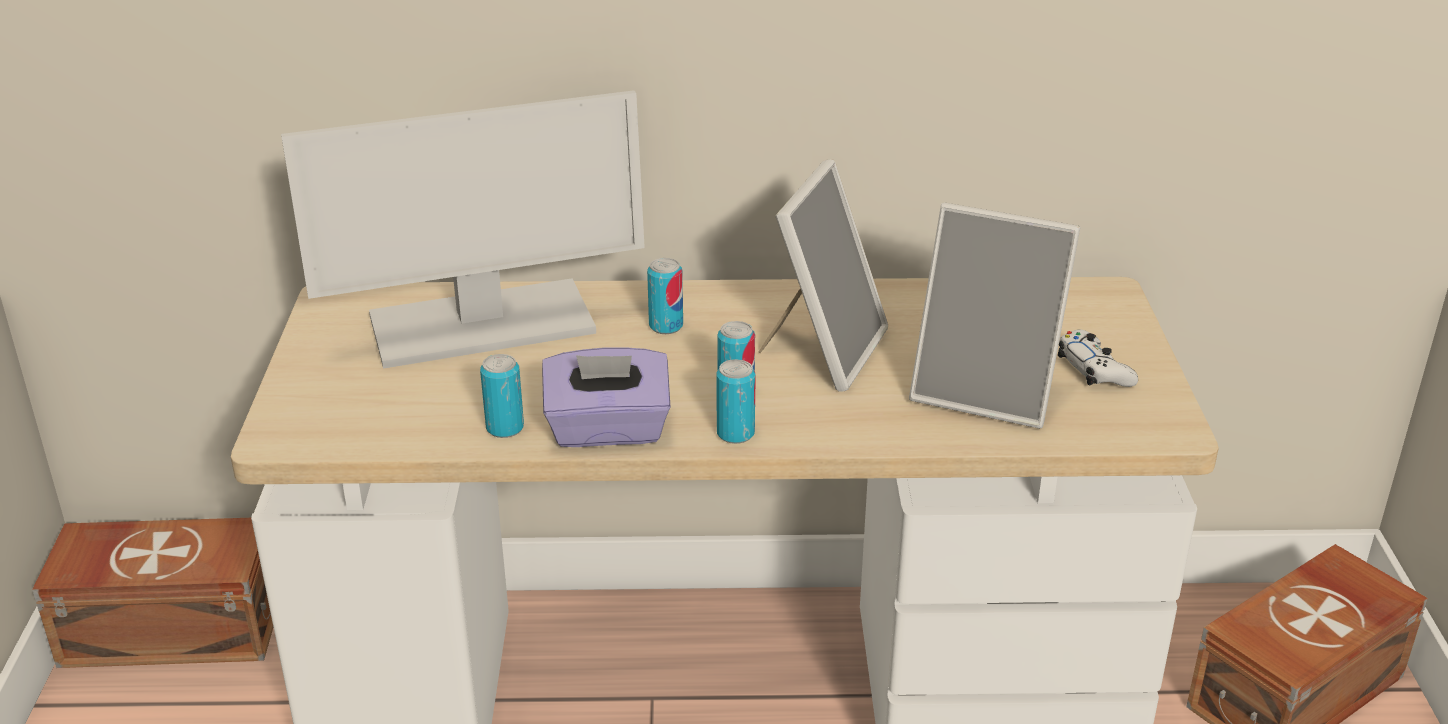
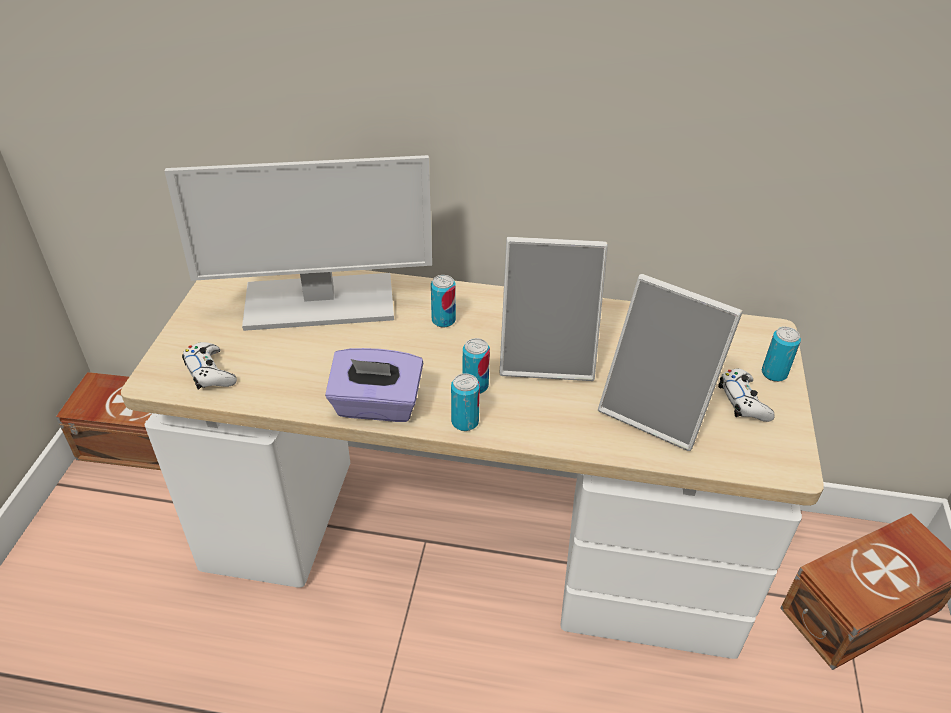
camera: 10 degrees right, 10 degrees up
(354, 421) = (210, 372): none -> white game controller
(505, 428) = (307, 393): can -> can (774, 373)
(823, 350) = (547, 356): picture frame -> picture frame turned 60 degrees clockwise

